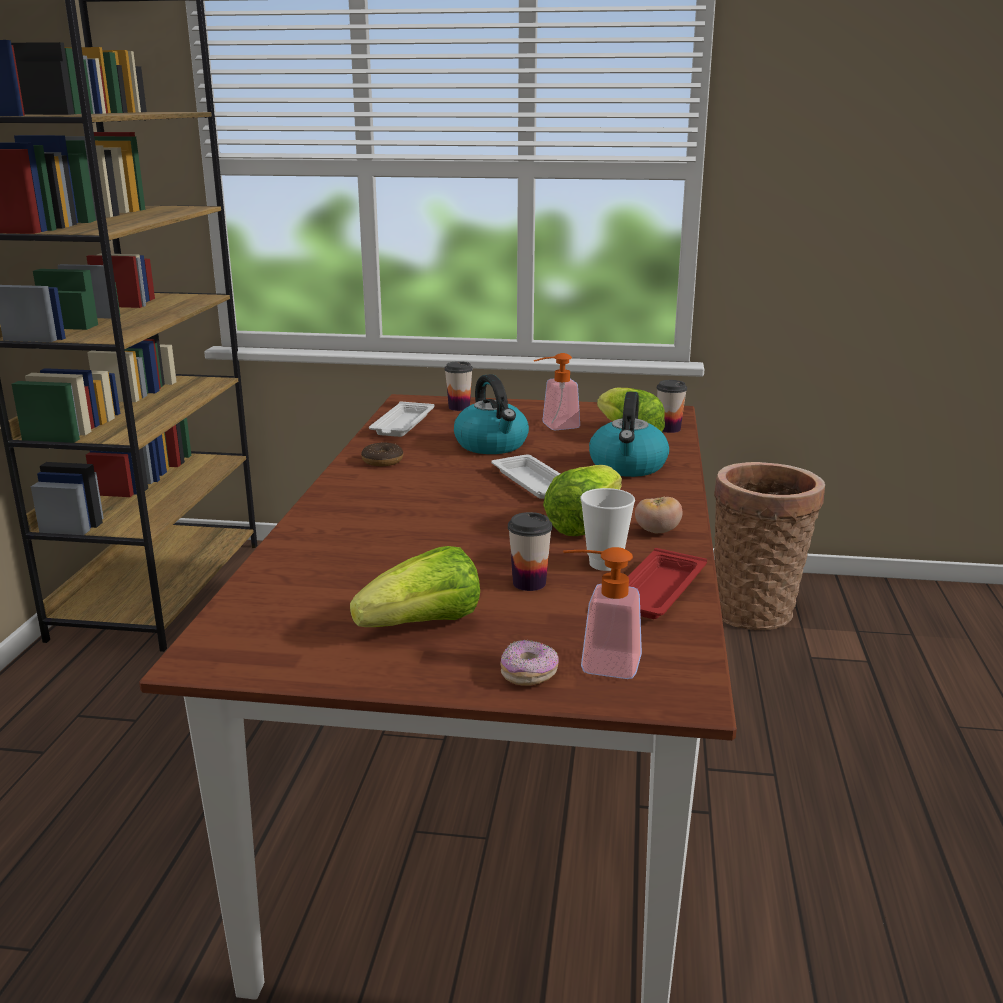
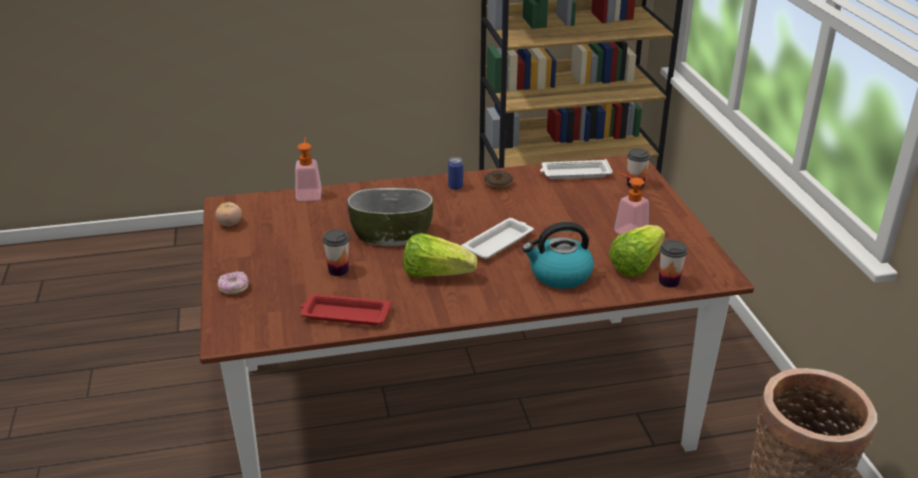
camera: 70 degrees right, 10 degrees up
(362, 483) = (455, 187): none -> can
(424, 625) = (276, 249): lettuce -> none
(454, 536) = (391, 234): none -> bowl
(492, 445) = (561, 214): kettle -> none
(599, 663) = (252, 307): soap dispenser -> soap dispenser (309, 193)
(604, 564) = (377, 291): cup -> none
(657, 531) = (440, 303): tomato -> tomato (230, 224)

